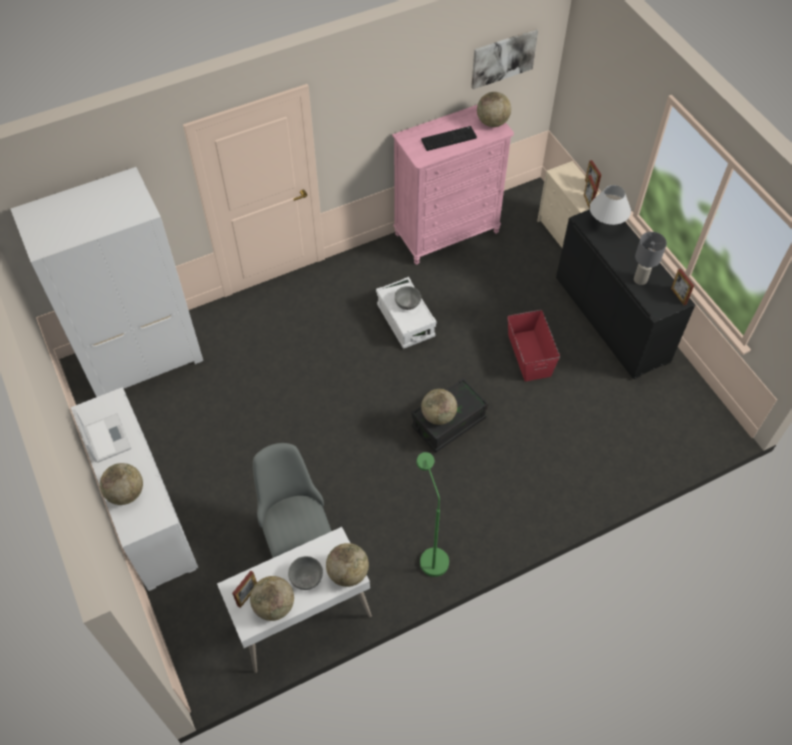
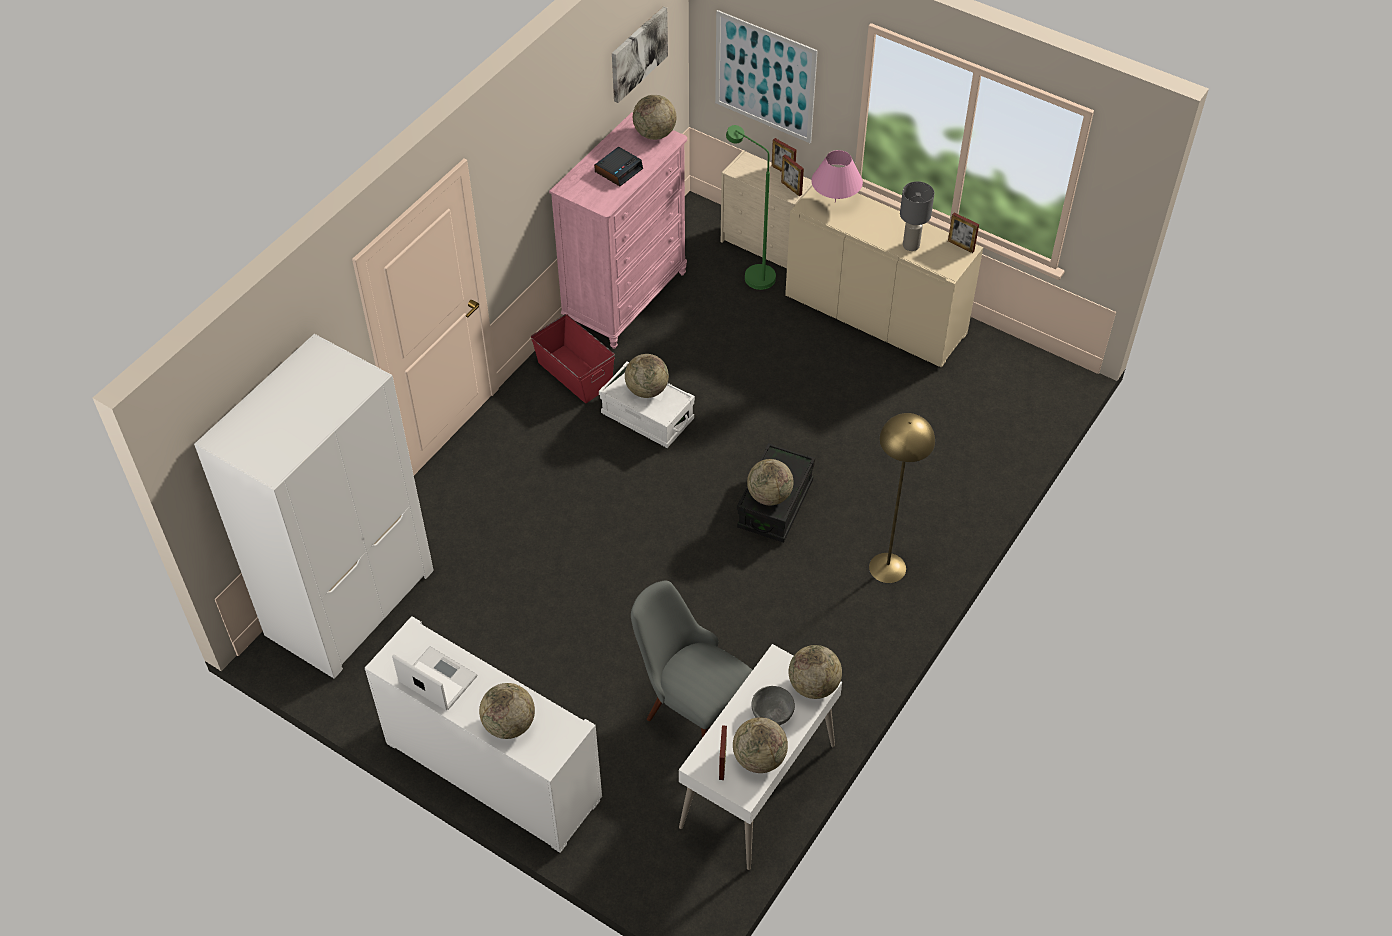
camera: 30 degrees left, 5 degrees down
(407, 302) = (647, 390): grey bowl -> globe
(430, 555) = (853, 651): green floor lamp -> green floor lamp (752, 274)
(449, 138) = (618, 170): keyboard -> alarm clock
(495, 507) = (887, 568): none -> yellow floor lamp
(529, 354) = (813, 391): red storage box -> red storage box (575, 373)
(597, 111) = (765, 77): none -> picture
(606, 224) = (835, 202): white table lamp -> pink table lamp
(611, 319) = (875, 315): black cabinet -> beige cabinet

